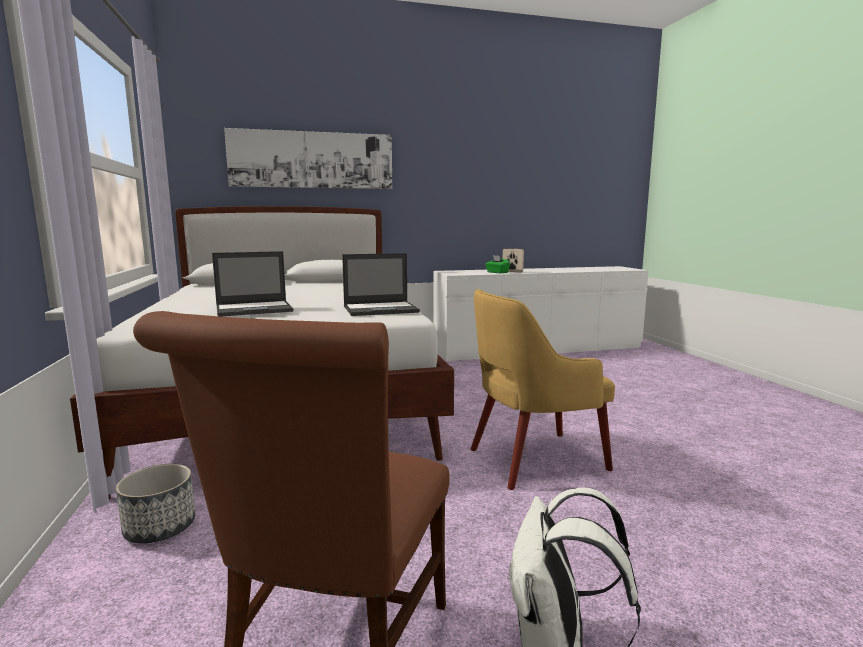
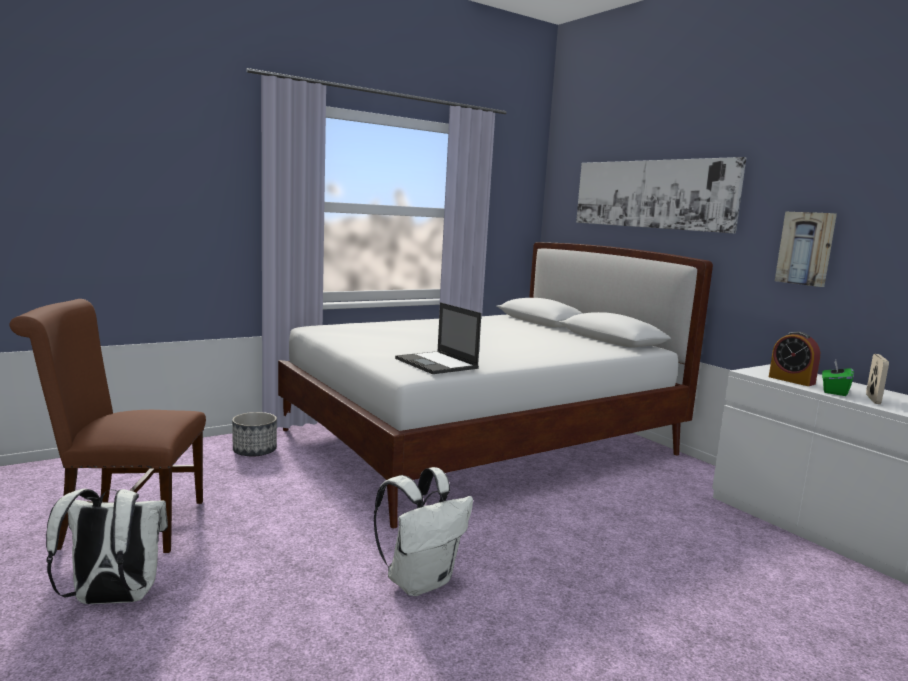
camera: 70 degrees right, 0 degrees up
(255, 309) = (392, 336): laptop -> none
(439, 196) = (806, 248): none -> picture
(474, 273) = (791, 380): none -> alarm clock
(533, 459) = (420, 581): yellow armchair -> white backpack

